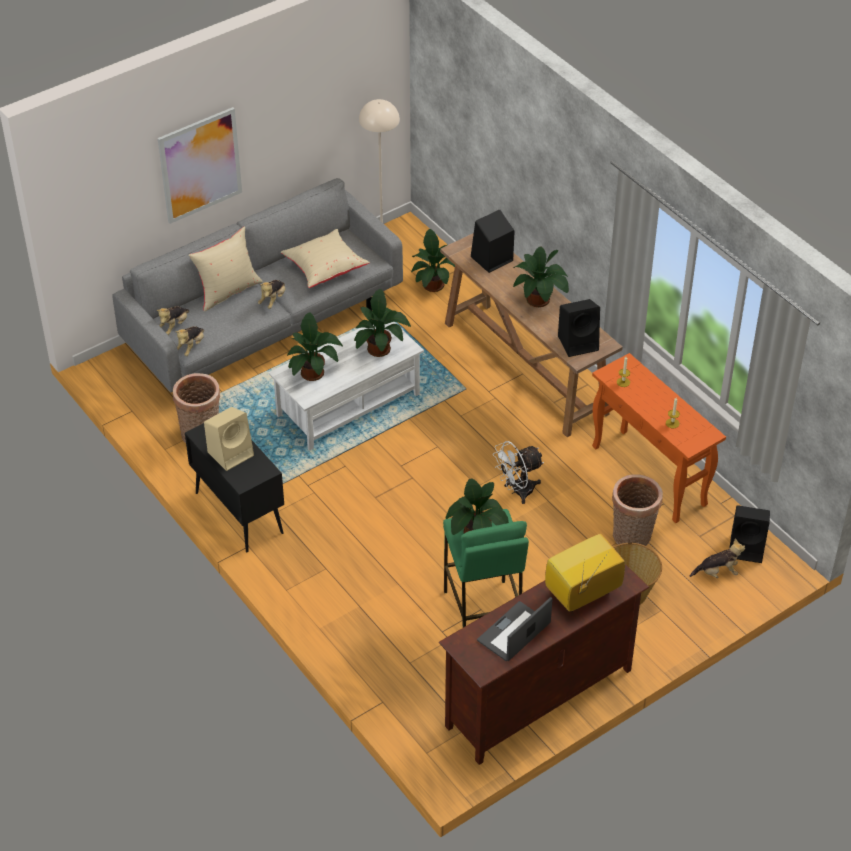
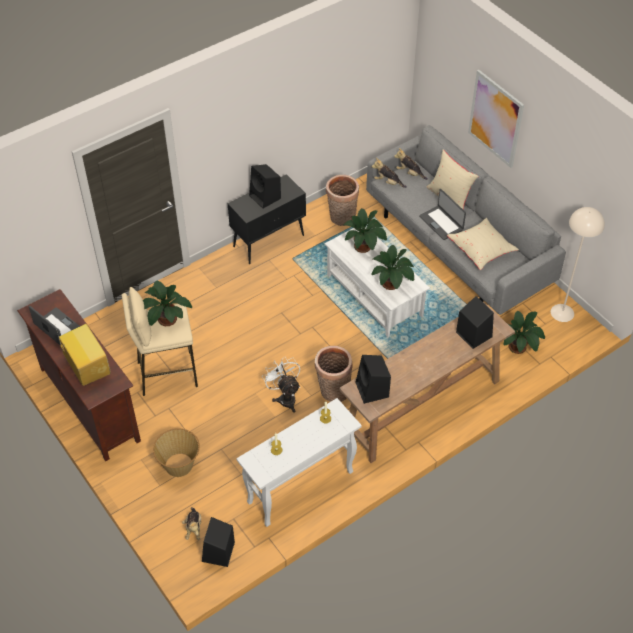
camera: 90 degrees right, 5 degrees up
(231, 453) = (265, 197): beige speaker -> black speaker
(273, 300) = (441, 223): plush toy -> laptop
(482, 615) = (167, 373): green stool -> beige stool
(539, 300) = (424, 365): potted plant -> none
(632, 538) = (234, 471): basket -> basket (332, 391)
(650, 476) = (300, 488): orange console table -> white console table

